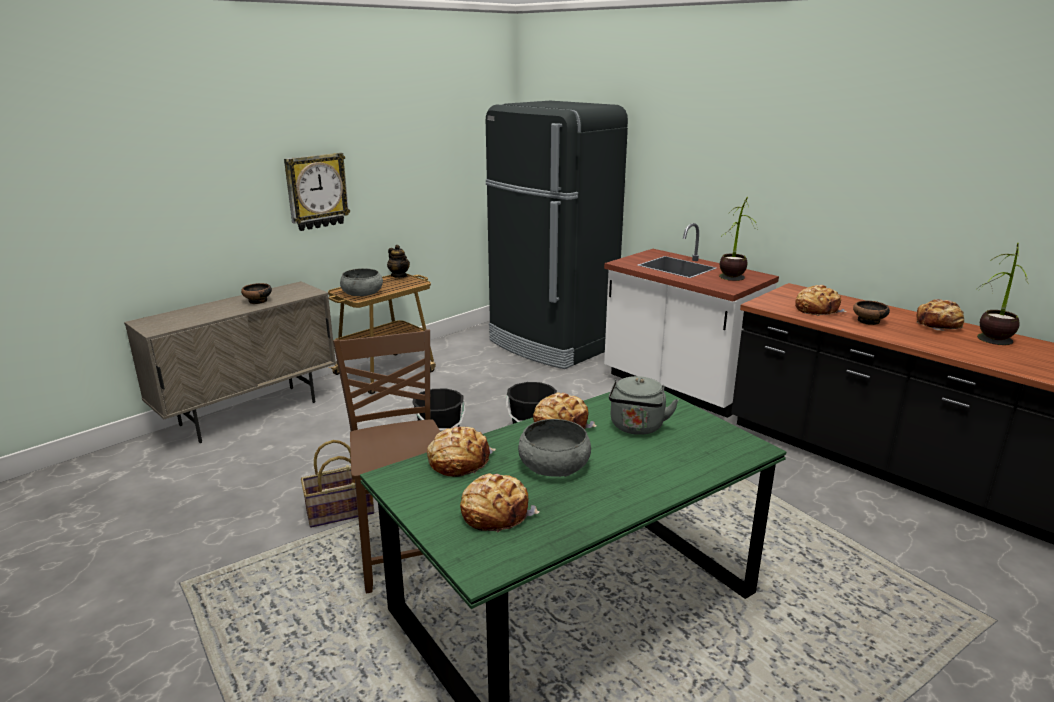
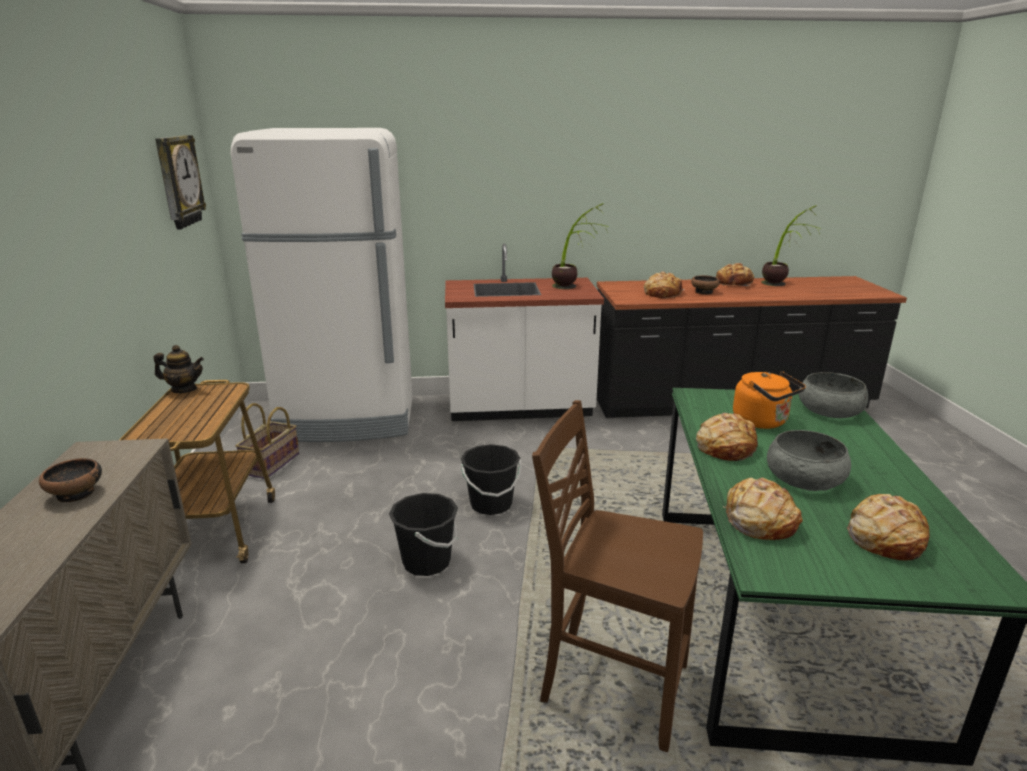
camera: 50 degrees left, 0 degrees up
(316, 191) = (61, 285): wall clock -> wall clock (178, 181)
(340, 512) = (479, 705): basket -> basket (272, 464)
(362, 292) = (184, 425): grey bowl -> grey bowl (829, 410)
(551, 345) = (349, 419): black fridge -> white fridge
(637, 427) = (763, 422): grey kettle -> orange kettle

